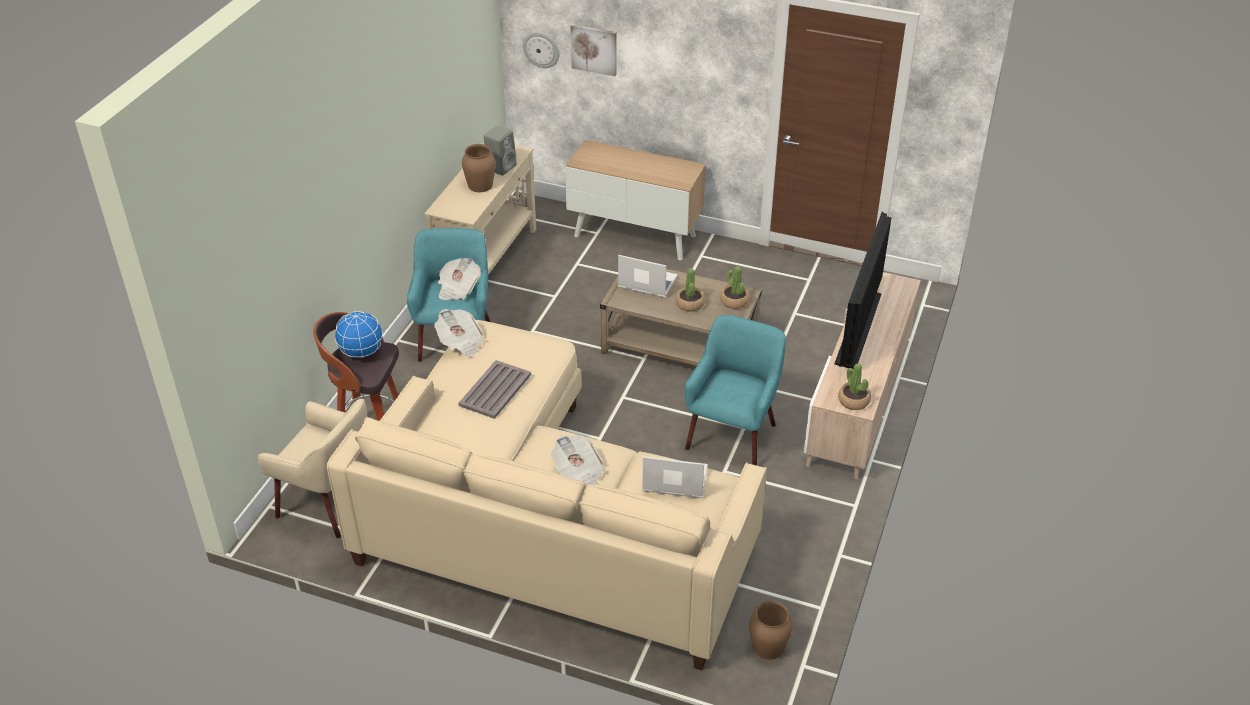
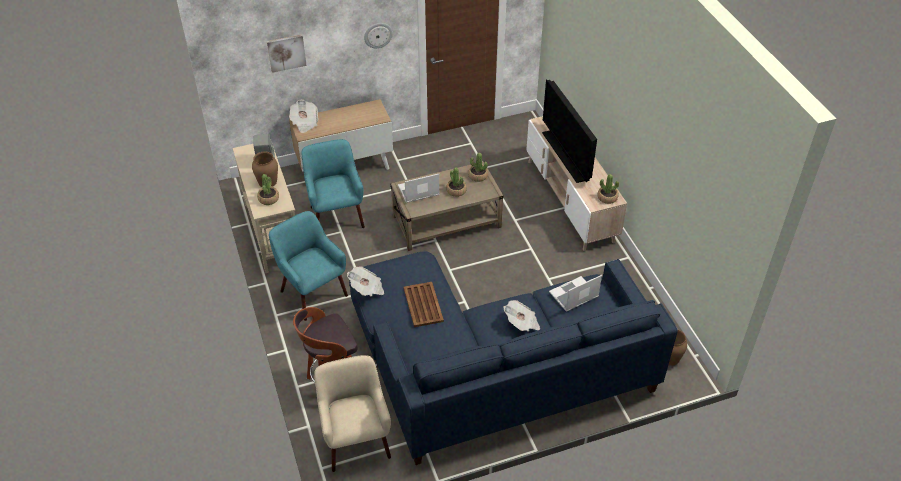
camera: 40 degrees left, 5 degrees up
(329, 502) = (356, 440): beige armchair -> beige armchair turned 90 degrees counterclockwise
(362, 352) = (323, 330): globe -> none
(458, 288) = (311, 257): newspaper -> newspaper (304, 123)
(460, 202) = (268, 199): none -> potted plant
(496, 389) = (423, 304): grey tray -> brown tray
(541, 49) = (244, 68): wall clock -> wall clock (378, 35)
(544, 524) = (492, 369): beige sofa -> blue sofa
(732, 436) = (531, 256): turquoise armchair -> turquoise armchair (336, 216)

